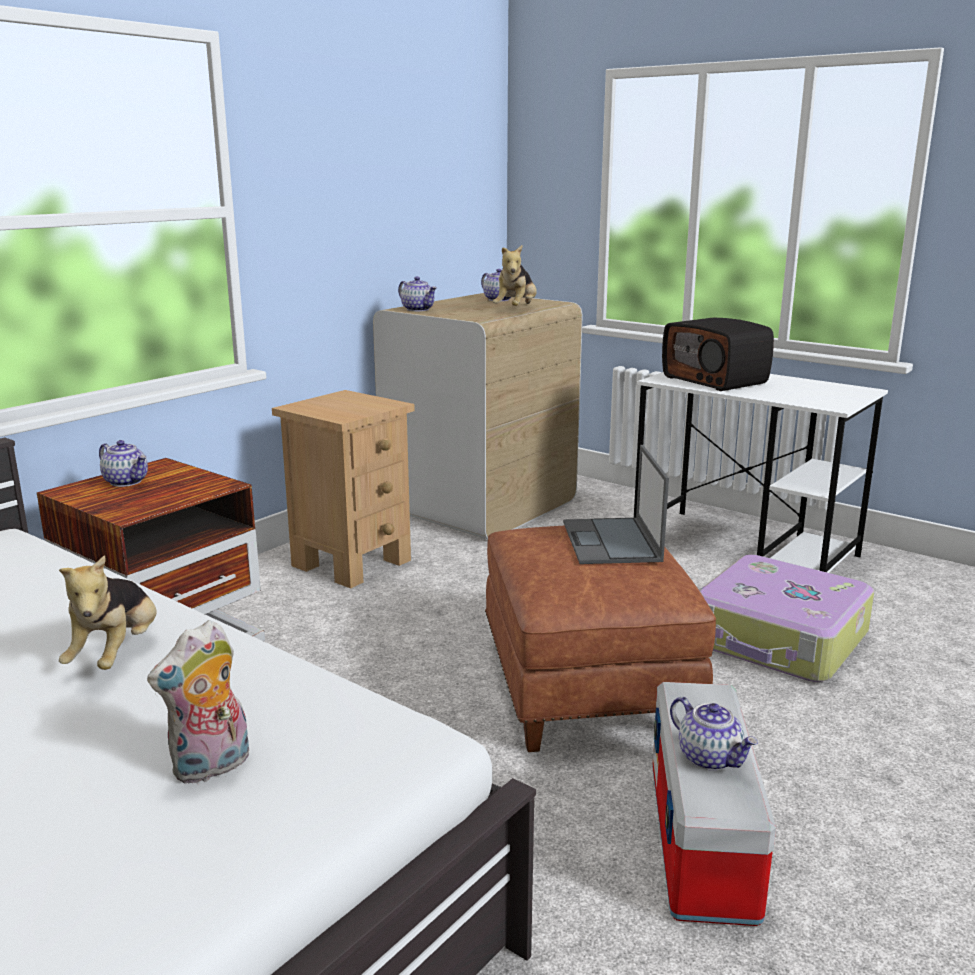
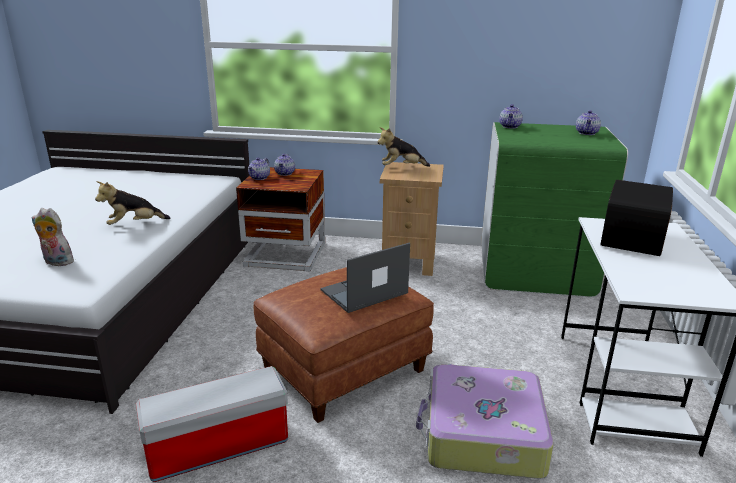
camera: 60 degrees right, 5 degrees up
(479, 505) = (535, 270): beige dresser -> green dresser
(516, 310) = (559, 141): plush toy -> plush toy (401, 168)
(710, 758) = (196, 397): teapot -> teapot (259, 178)

